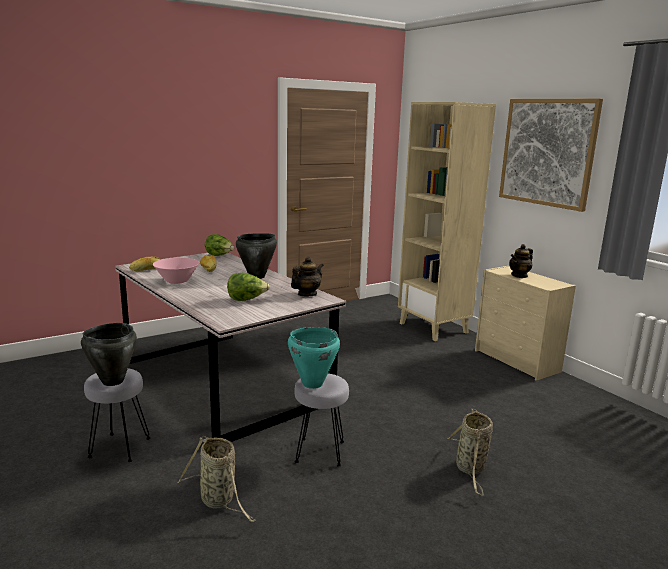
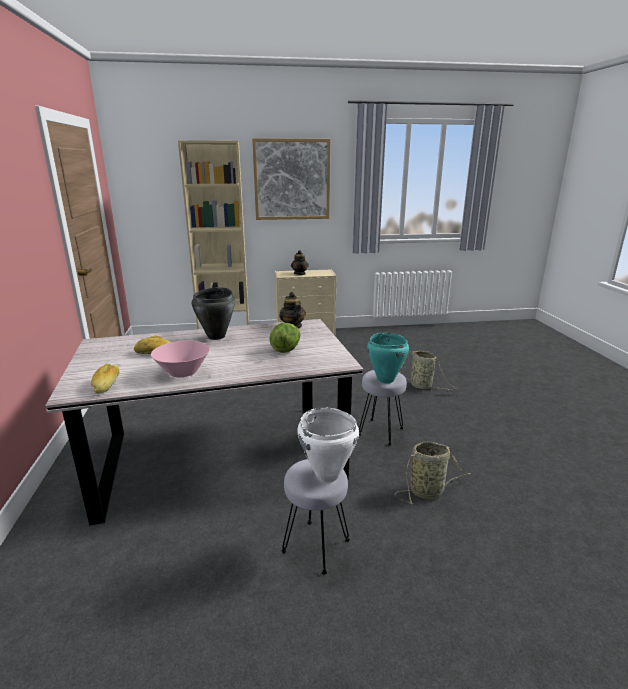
camera: 65 degrees left, 5 degrees up
(112, 381) = (327, 475): black cooking pot -> white cooking pot
(219, 256) = (107, 342): lettuce -> none

